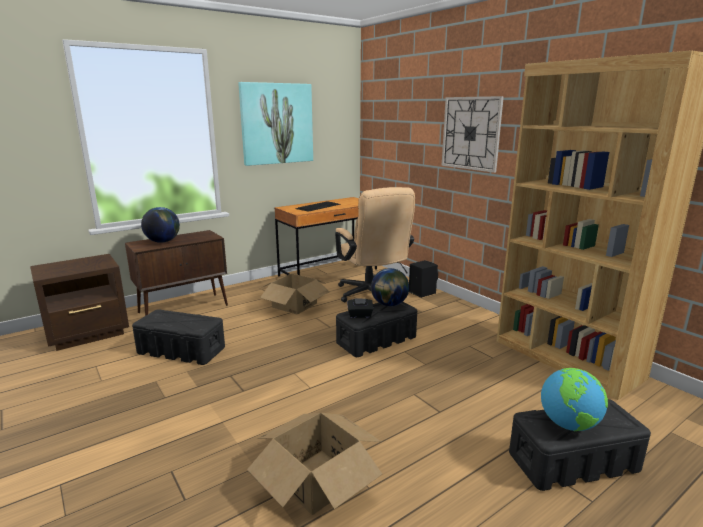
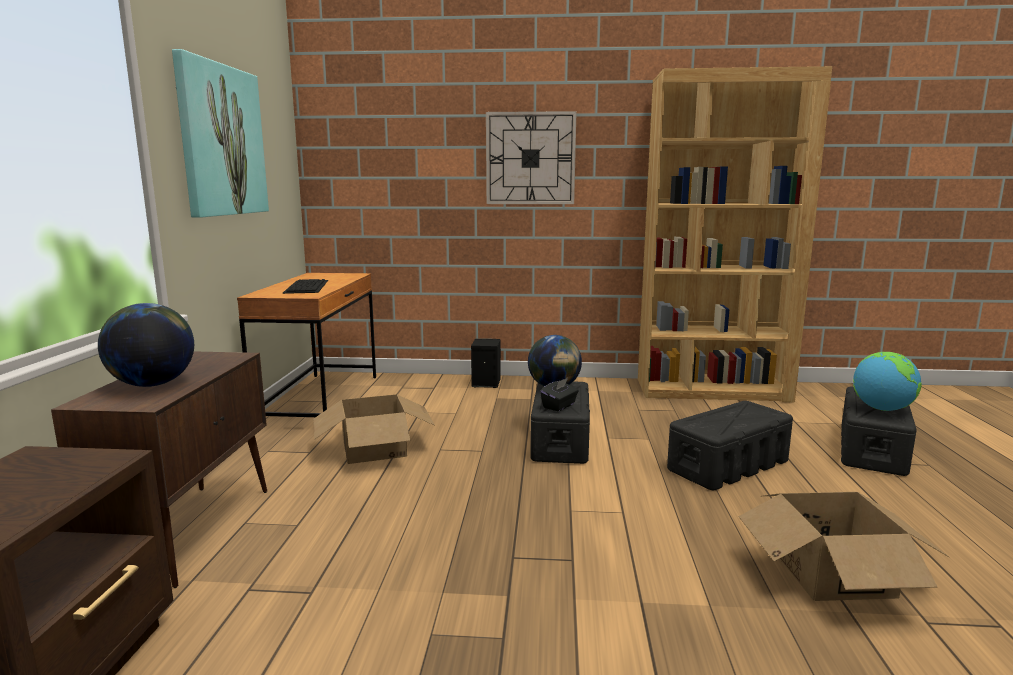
camera: 50 degrees left, 5 degrees down
(182, 350) = (358, 577): black storage box -> black storage box (728, 465)
(371, 296) = (443, 404): beige office chair -> none

